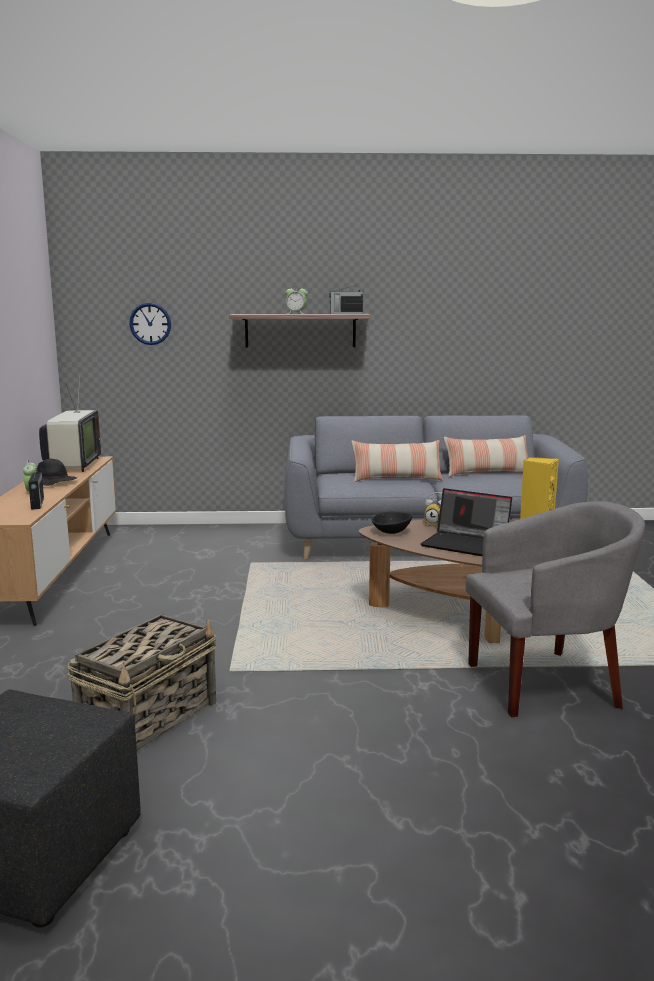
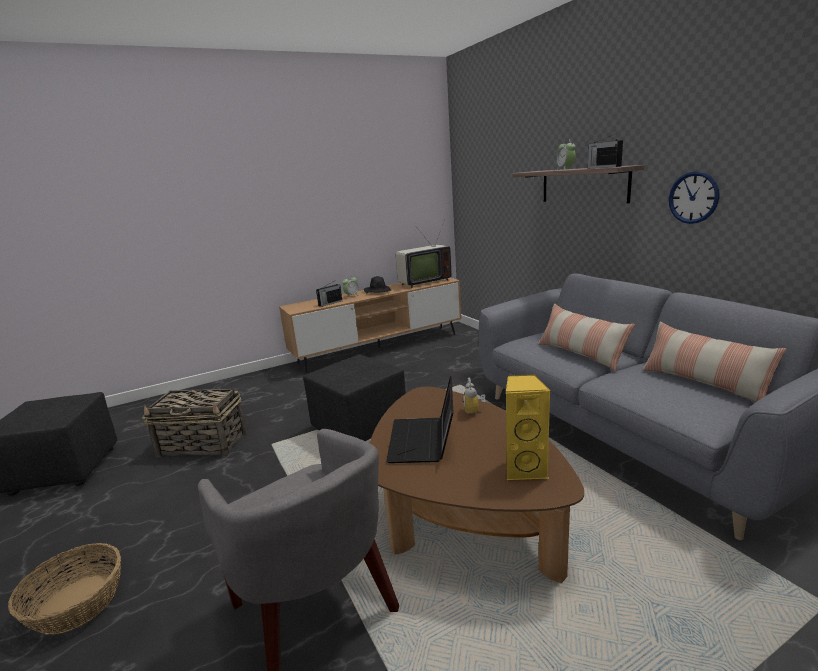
camera: 65 degrees right, 5 degrees up
(150, 324) = (491, 181): wall clock -> wall clock (693, 197)
(266, 620) = (361, 427): none -> black ottoman
(392, 532) = (425, 400): black bowl -> none
(445, 811) = (76, 604): none -> basket

